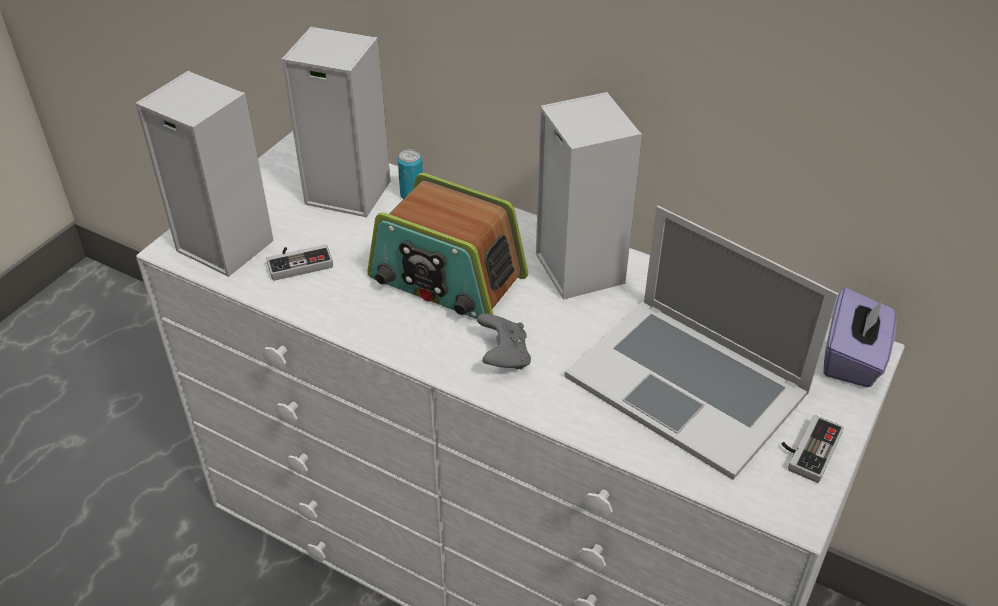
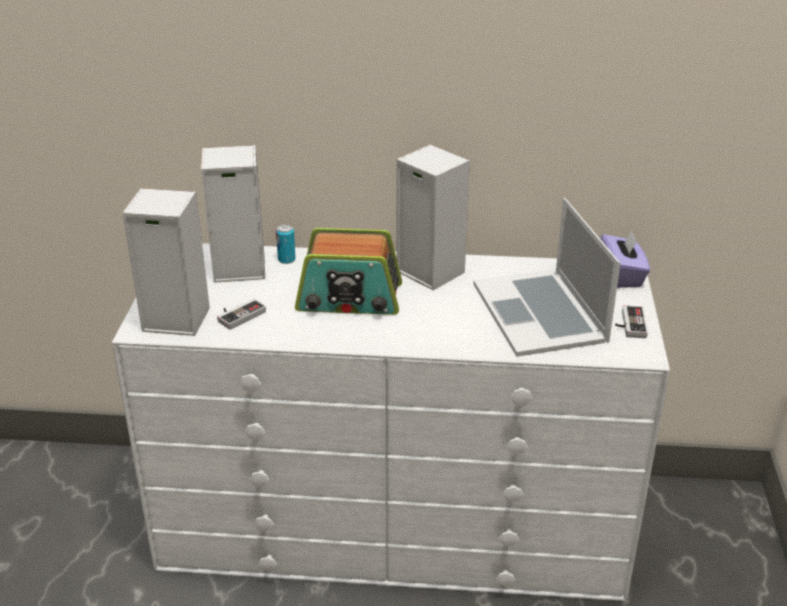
camera: 25 degrees left, 10 degrees down
(504, 356) = (420, 329): grey game controller -> none
(687, 383) = (540, 312): laptop -> laptop turned 60 degrees clockwise

